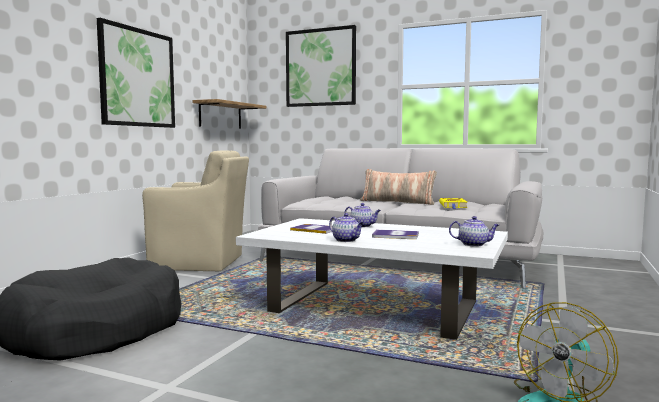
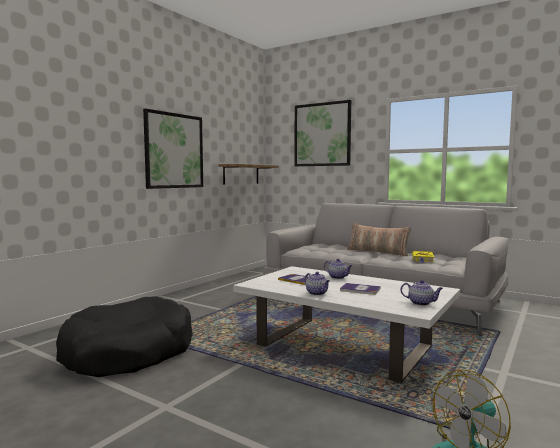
camera: 10 degrees right, 0 degrees up
(200, 263) = (218, 295): beige armchair -> none

